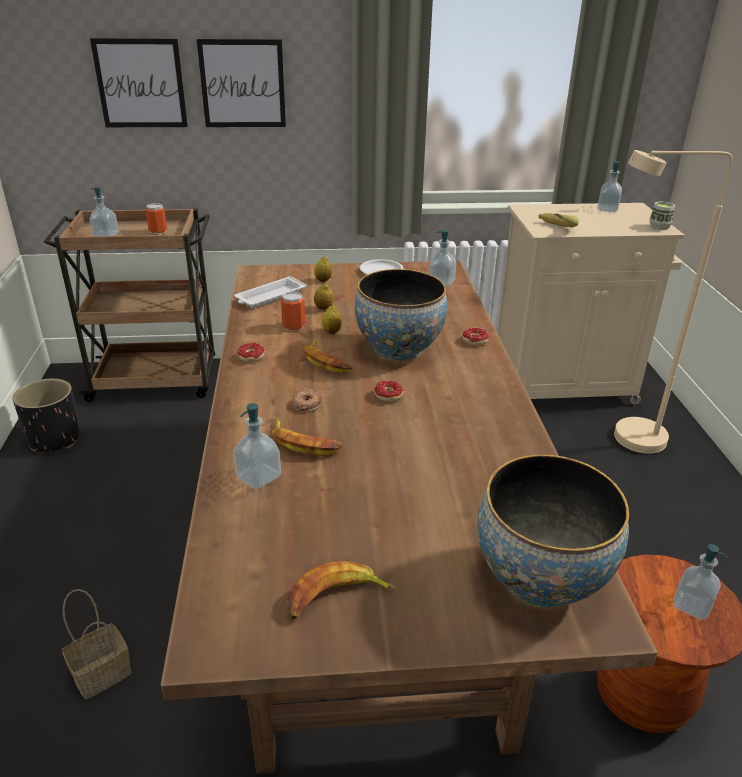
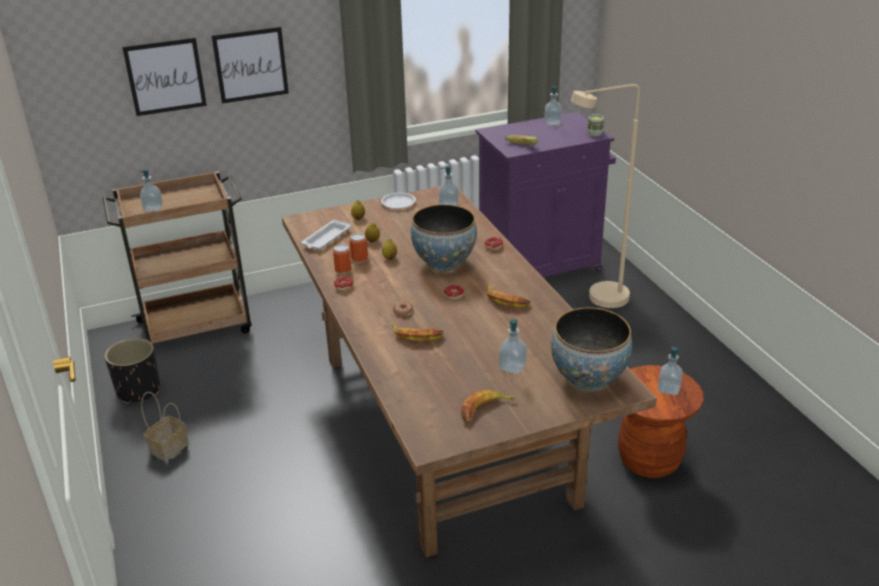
camera: 15 degrees left, 0 degrees up
(103, 671) = (289, 531): basket -> basket (169, 447)
(158, 231) = (195, 197): can -> can (343, 270)
(258, 477) = (401, 360): soap dispenser -> soap dispenser (512, 367)
(326, 361) = (399, 280): banana -> banana (506, 300)
(564, 385) = (541, 266): beige cabinet -> purple cabinet

